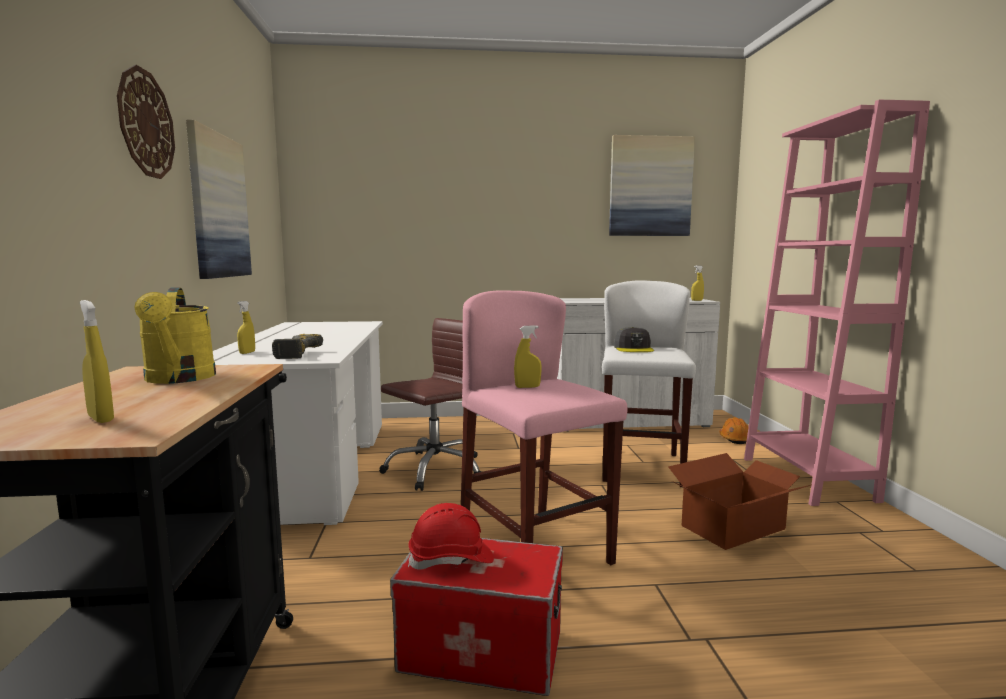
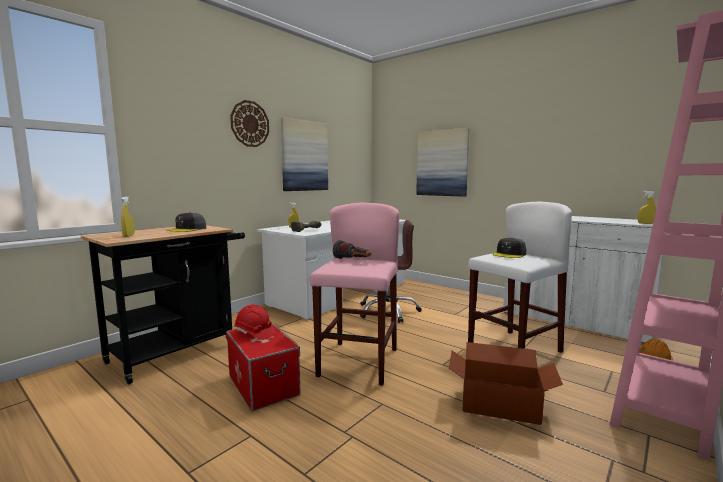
camera: 45 degrees right, 0 degrees up
(179, 379) = (187, 229): yellow watering can -> grey cap
(527, 387) = (353, 261): yellow spray bottle -> flashlight
(650, 186) = (624, 119): picture -> picture (442, 163)

